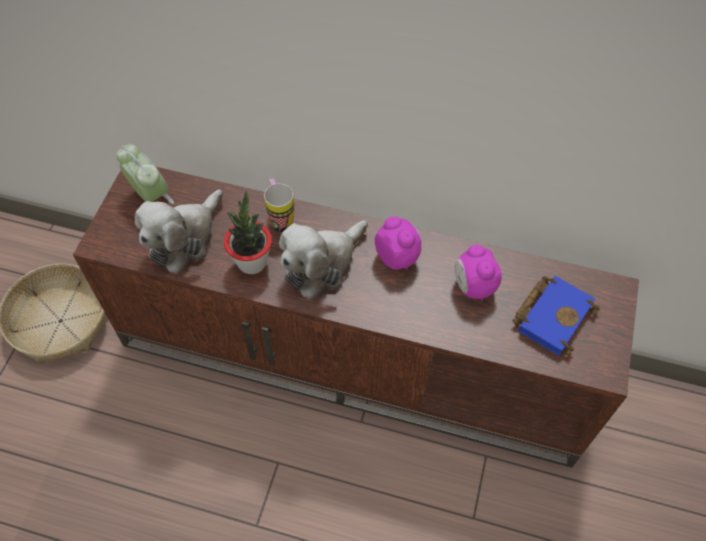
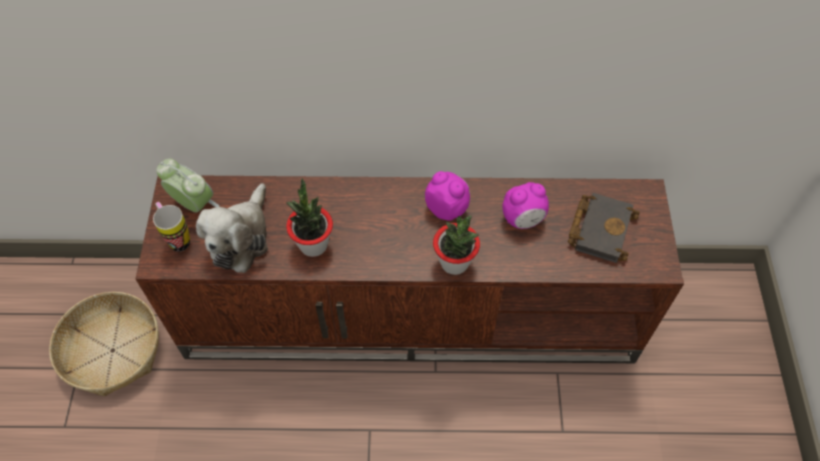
camera: 15 degrees left, 0 degrees up
(280, 219) = (326, 198): mug -> mug (176, 238)
(322, 264) = (380, 231): plush toy -> none
(387, 314) = (454, 263): none -> potted plant
(473, 286) = (523, 219): alarm clock -> alarm clock turned 75 degrees counterclockwise
(552, 315) = (600, 228): blue book -> black book

